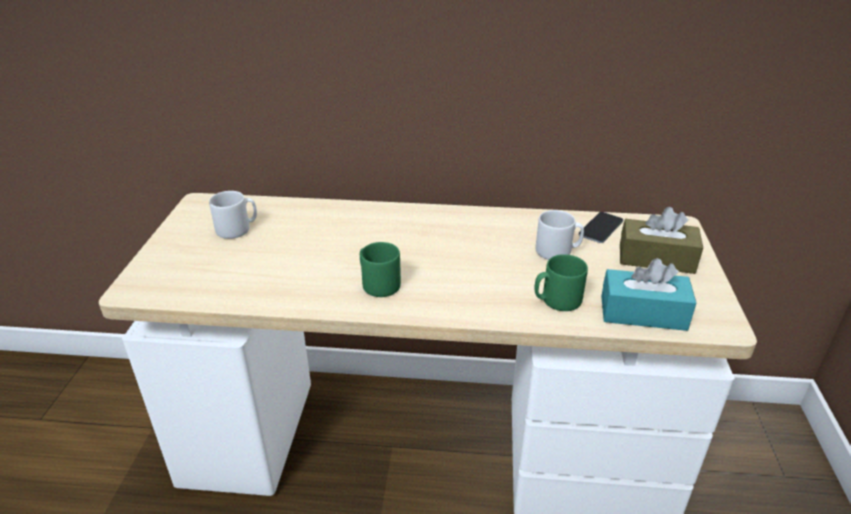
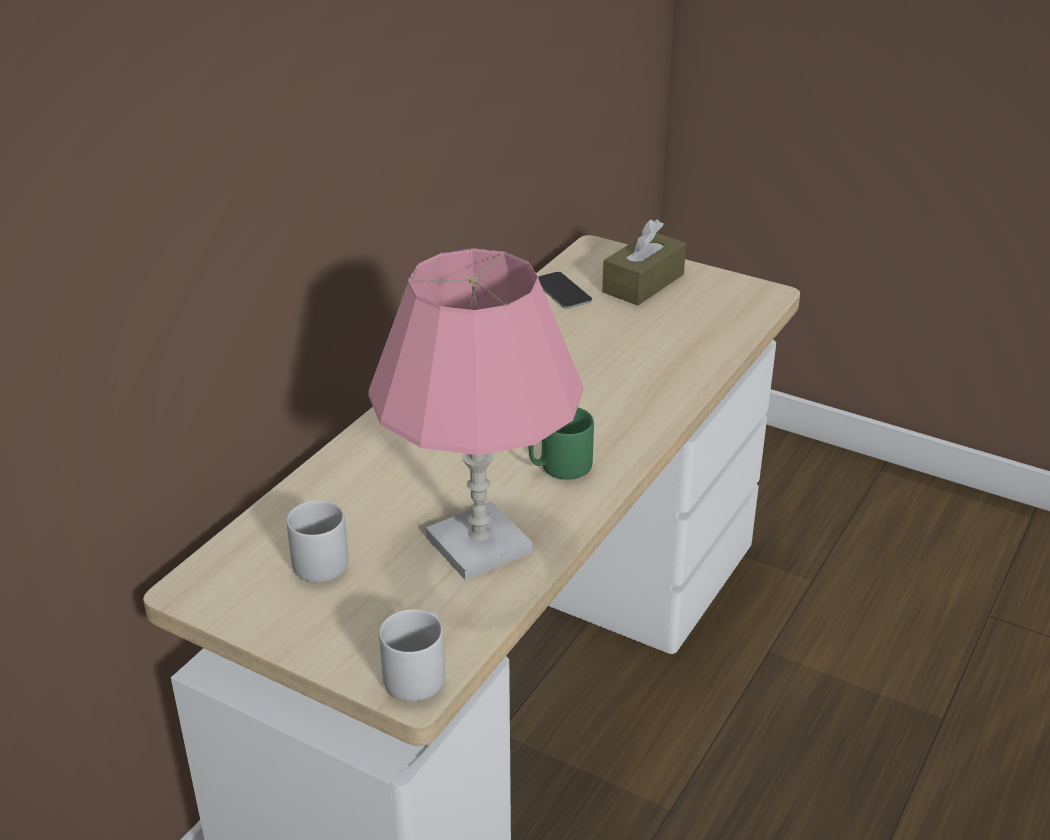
camera: 65 degrees left, 0 degrees up
(276, 275) = (479, 543): none -> pink table lamp
(556, 300) = (673, 362): green mug -> none
(557, 251) = (586, 331): grey mug -> grey mug (418, 674)
(643, 313) = (724, 324): turquoise tissue box -> none

